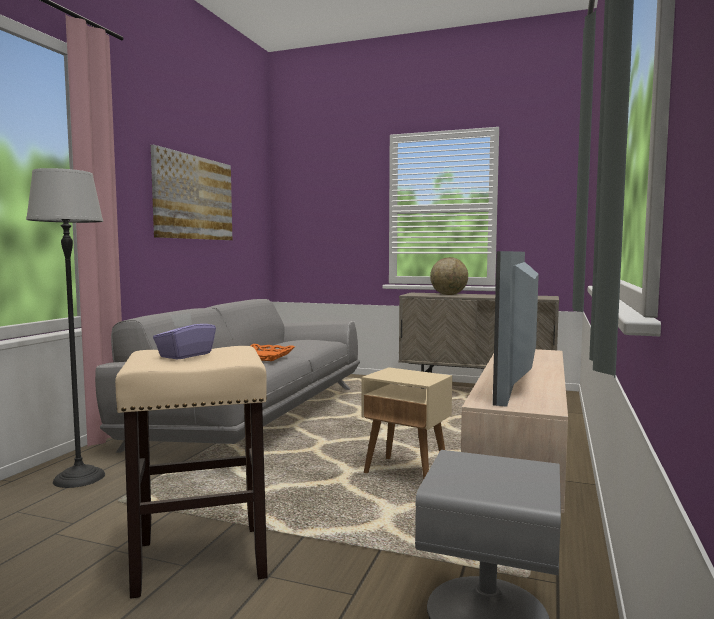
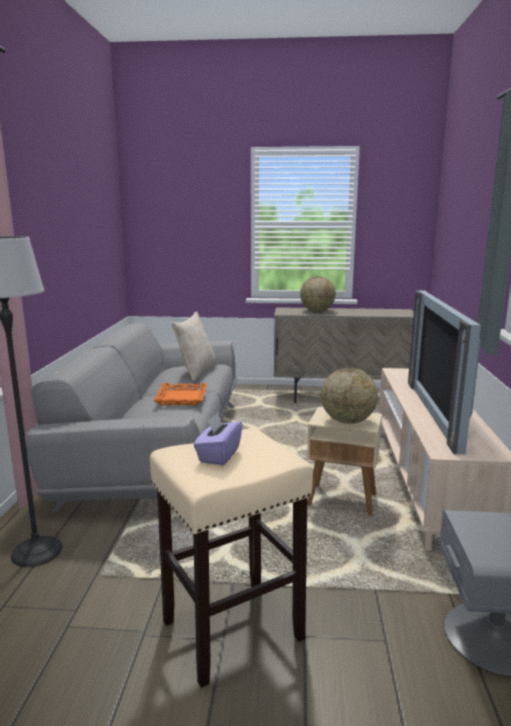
camera: 15 degrees left, 10 degrees up
(194, 197) = (67, 223): picture -> none
(302, 342) = (196, 371): none -> beige pillow
(405, 377) = (347, 421): none -> globe

